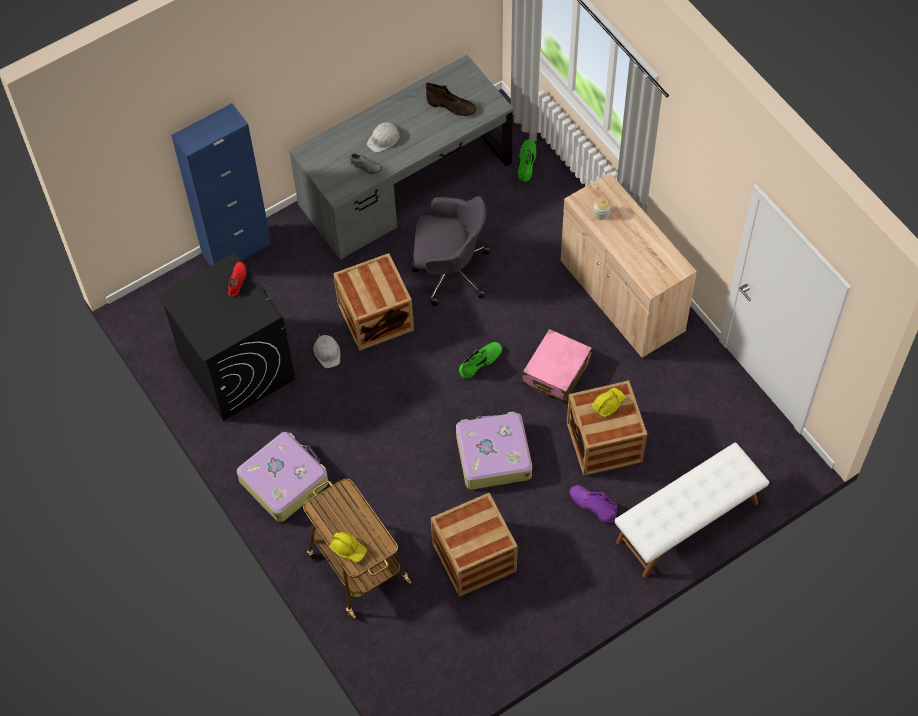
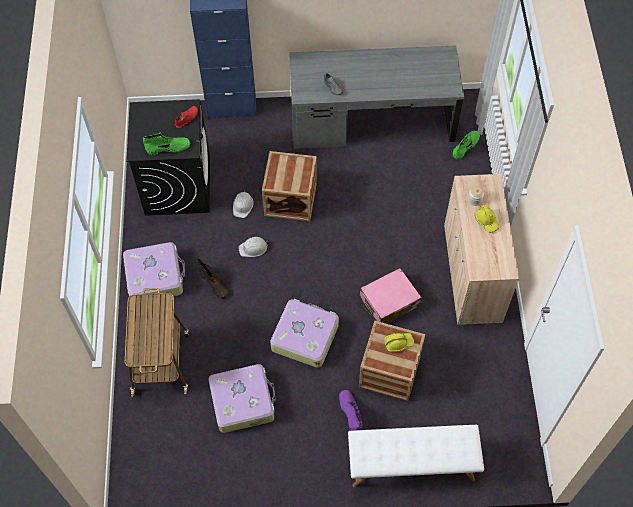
camera: 30 degrees right, 0 degrees up
(348, 549) = (137, 344): yellow hard hat -> yellow hard hat (486, 221)
(383, 139) = (358, 75): white hard hat -> white hard hat (253, 248)
(449, 270) = (362, 193): grey office chair -> none
(452, 106) = (420, 75): brown boot -> brown boot (214, 284)
(474, 557) = (243, 401): crate -> suitcase
(481, 361) = (341, 266): green boot -> green boot (168, 148)

